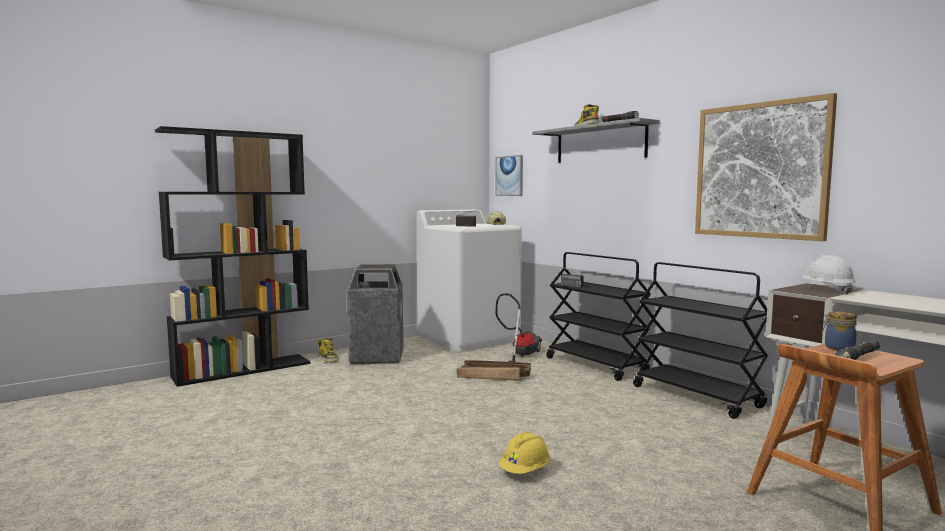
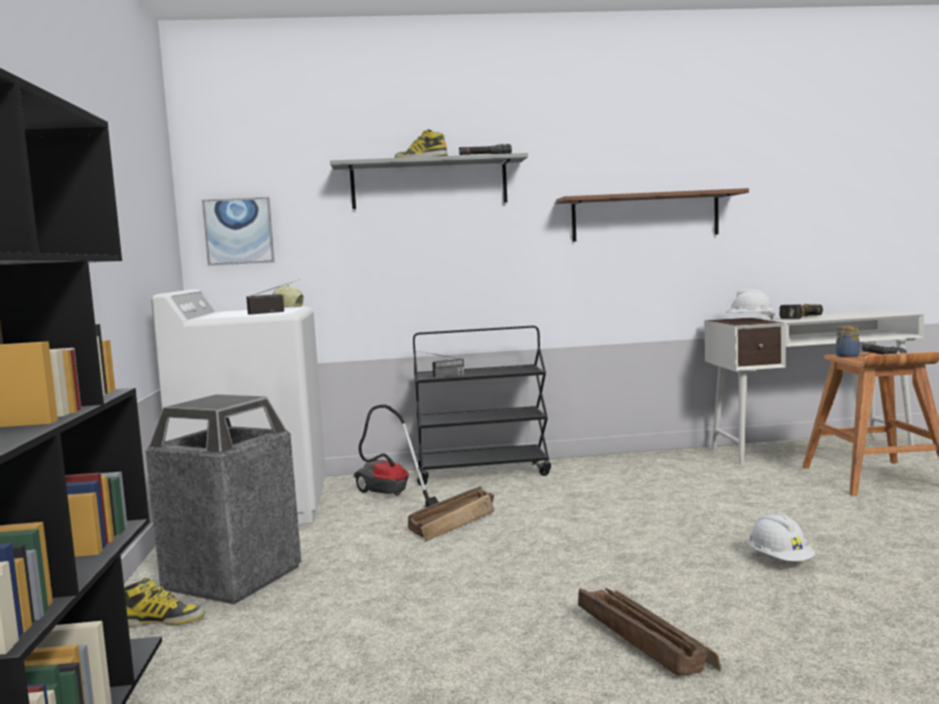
camera: 60 degrees left, 0 degrees up
(358, 445) = (642, 642): none -> crate
(525, 471) = (780, 560): yellow hard hat -> white hard hat
(697, 397) = (626, 461): black cart -> none
(760, 170) = (645, 216): picture -> brown shelf
(894, 298) = (795, 317): none -> power drill

